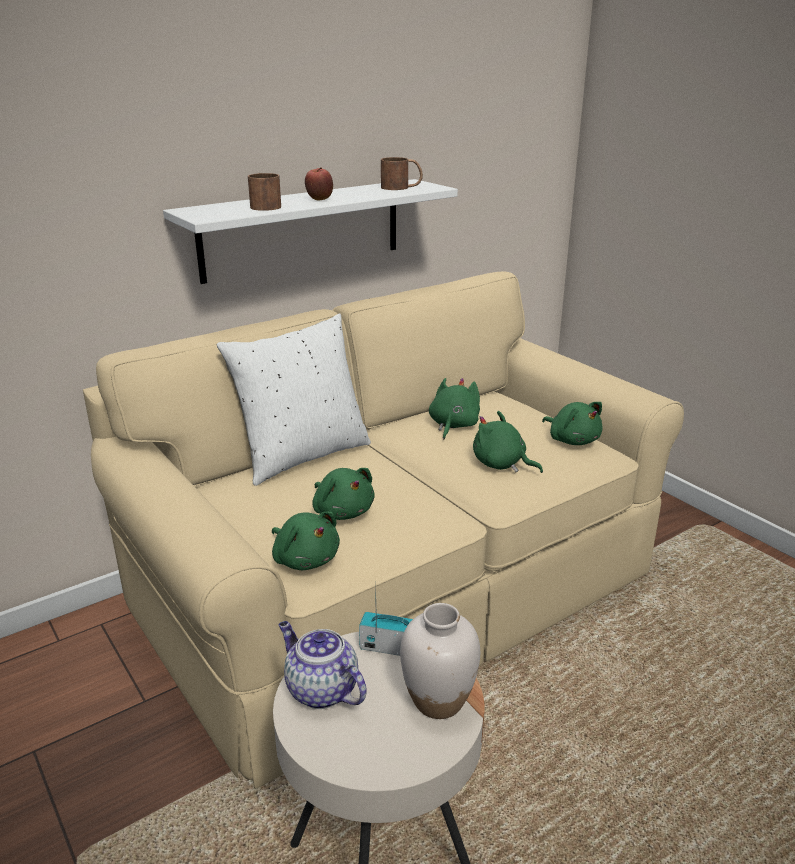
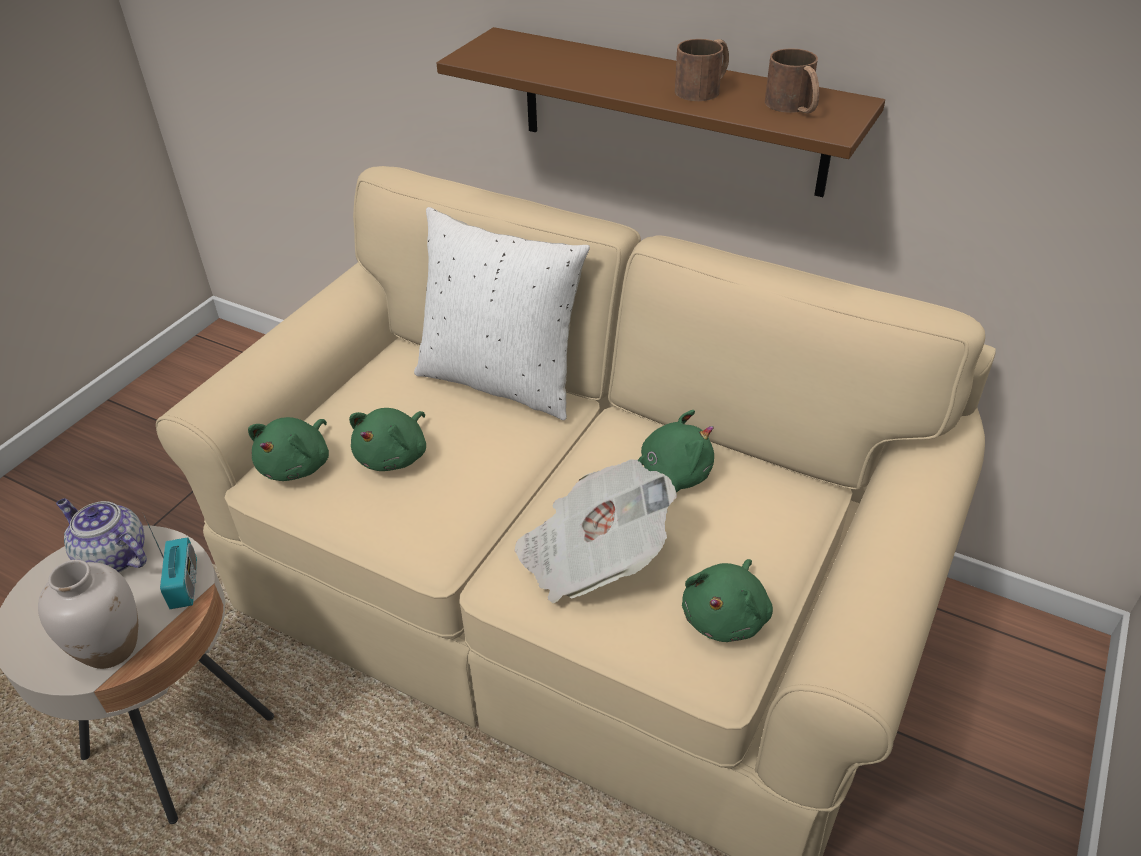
camera: 65 degrees right, 15 degrees up
(264, 205) = (564, 64): brown mug -> brown mug (704, 88)
(302, 229) = (671, 112): white shelf -> brown shelf
(319, 199) = (638, 82): apple -> none
(320, 690) = (112, 557): teapot -> teapot turned 75 degrees counterclockwise
(501, 464) = (592, 556): green plush toy -> newspaper

